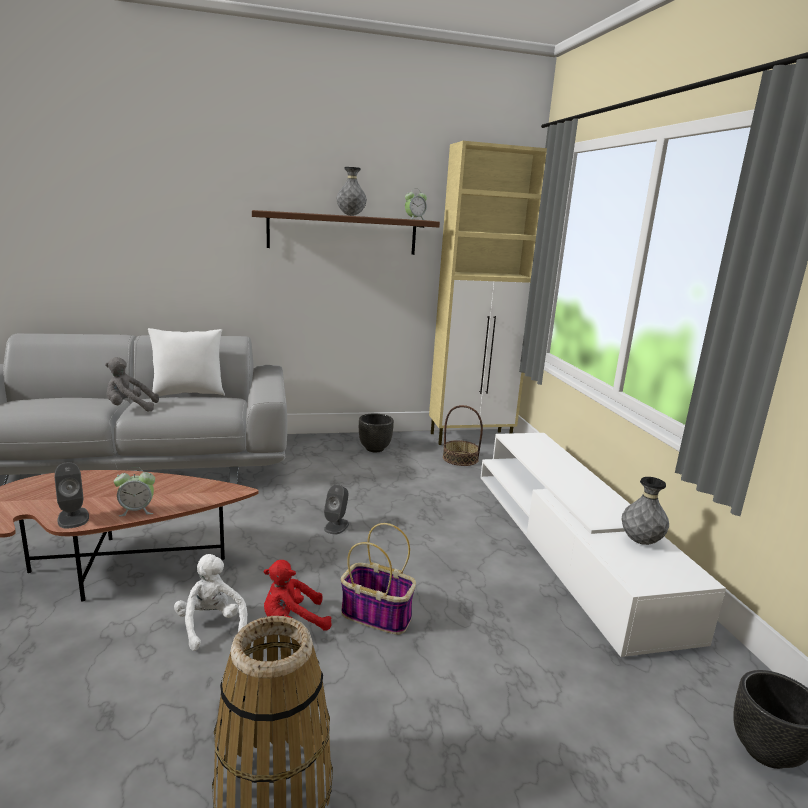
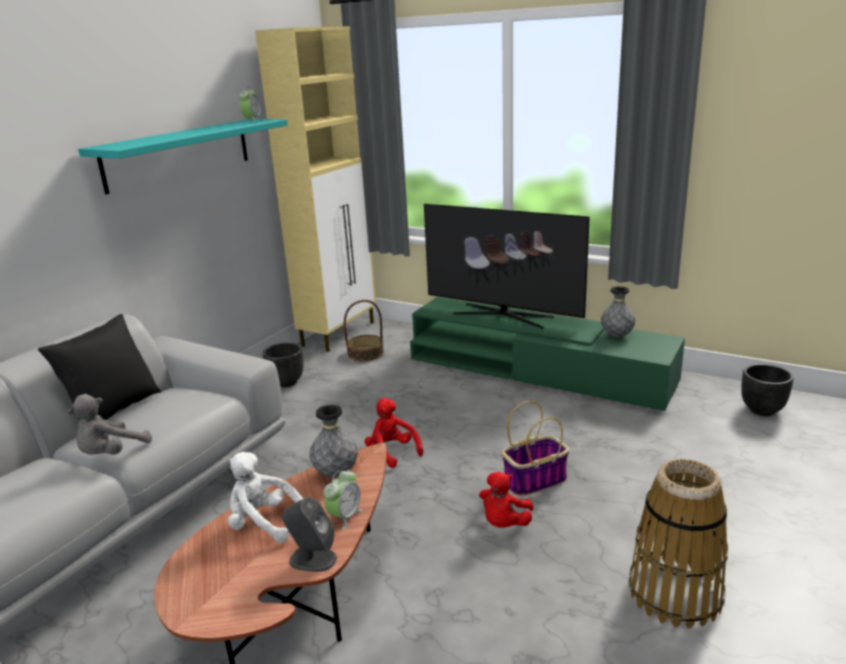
camera: 45 degrees left, 5 degrees up
(188, 394) = (114, 411): white pillow -> black pillow
(211, 625) = (465, 567): white plush toy -> white plush toy (263, 523)
(336, 526) = (392, 452): grey speaker -> red plush toy
(343, 233) = (179, 154): brown shelf -> turquoise shelf
(351, 215) = (197, 131): grey vase -> grey vase (336, 473)
(564, 469) = (502, 315): none -> television
(568, 545) = (537, 371): white tv stand -> green tv stand

